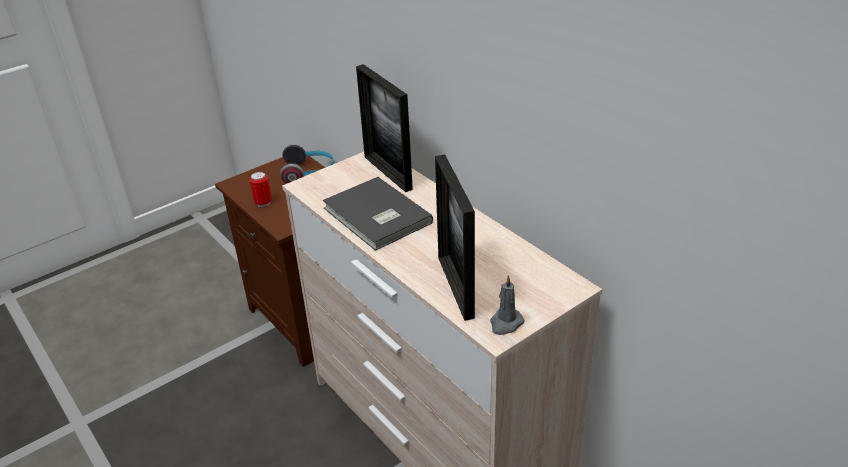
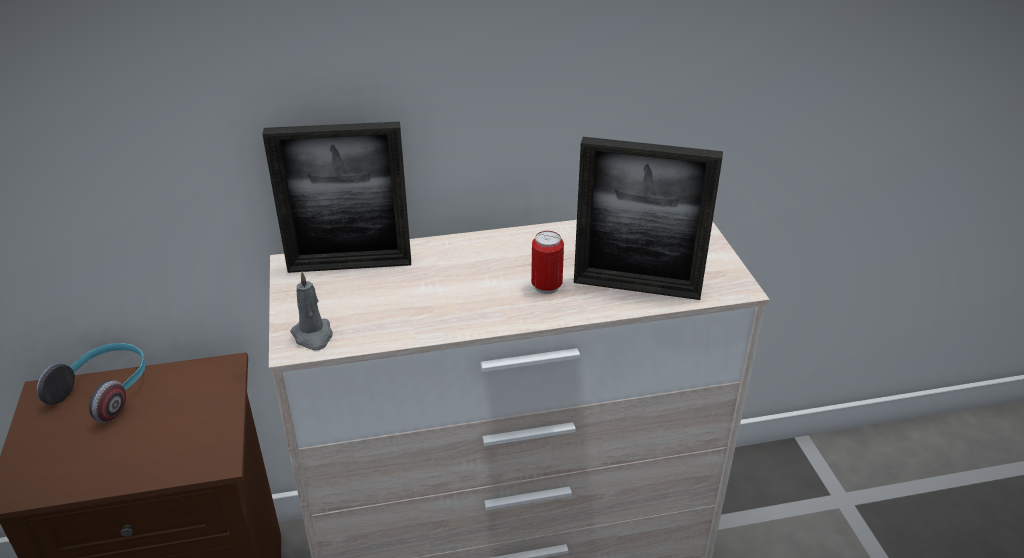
camera: 65 degrees left, 0 degrees up
(263, 203) = (122, 466): can -> can (546, 286)
(376, 217) = (444, 303): grey book -> none
(505, 323) = (721, 275): grey candle -> grey candle (313, 336)

